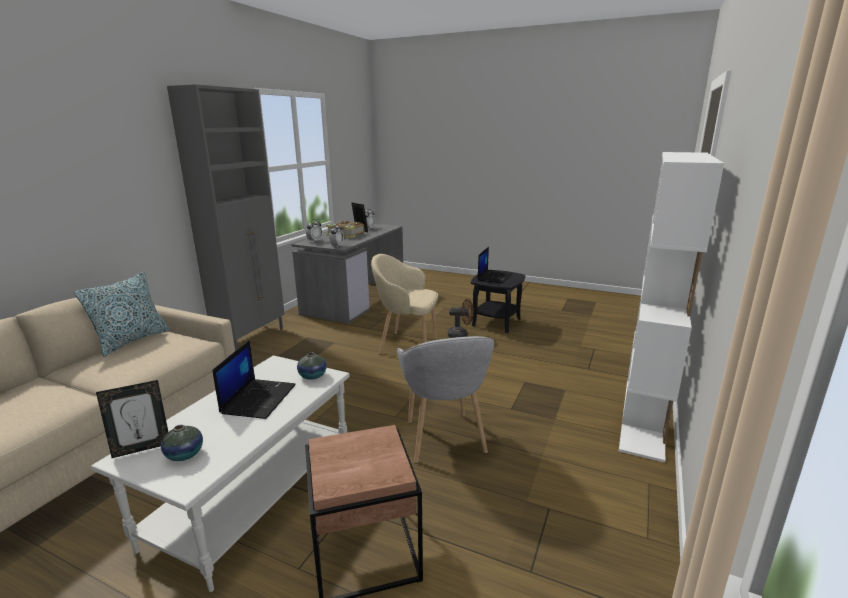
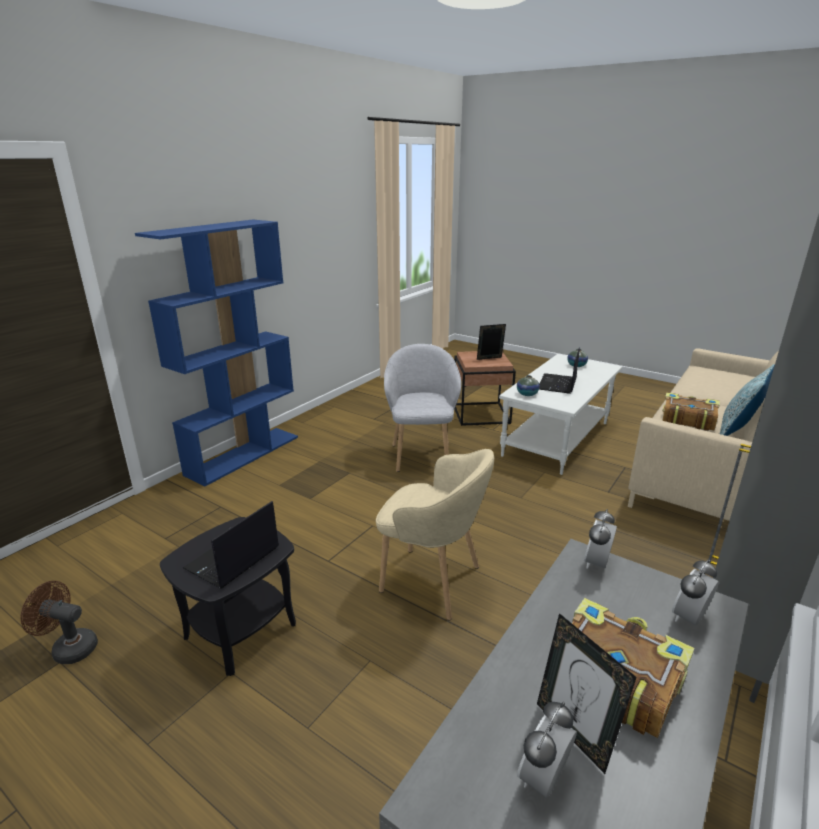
camera: 170 degrees left, 5 degrees up
(142, 448) = (604, 369): picture frame -> picture frame (490, 359)
(162, 349) = (687, 419): none -> book
(460, 335) = (332, 598): brown fan -> brown fan (69, 648)
(644, 417) = (244, 455): white bookcase -> blue bookcase

